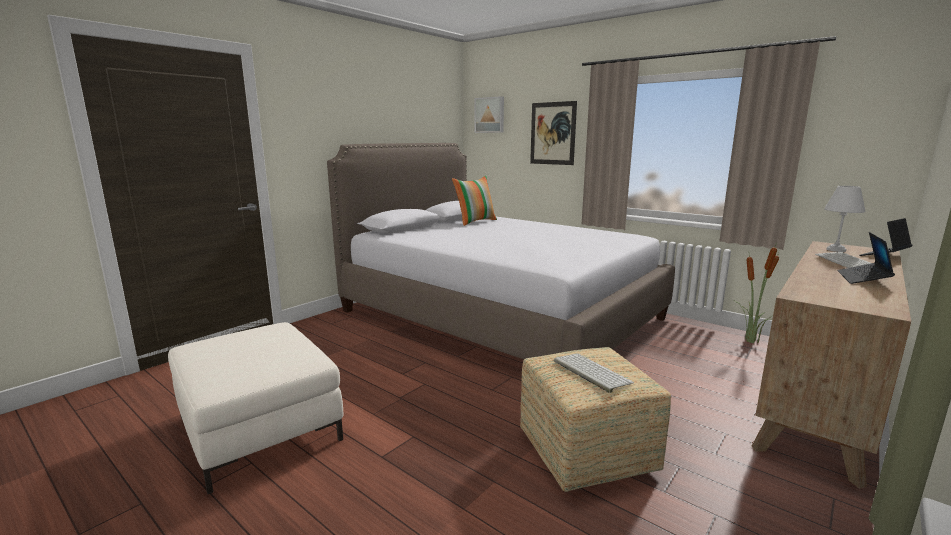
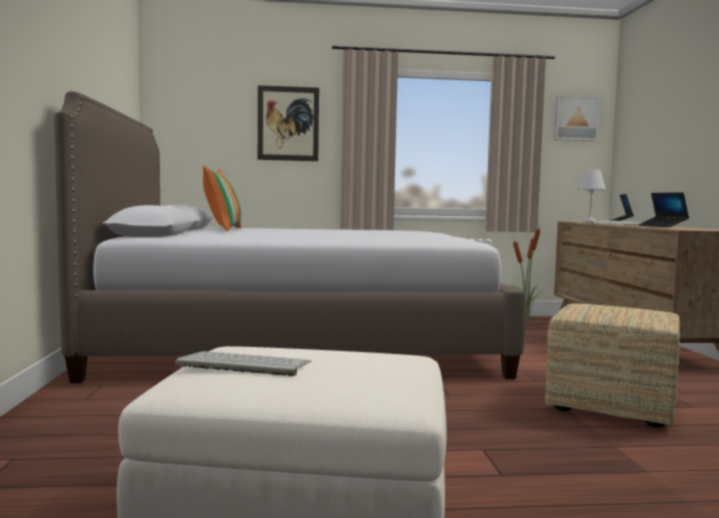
camera: 45 degrees left, 10 degrees down
(490, 115) = (189, 95): picture -> picture (575, 118)
(590, 372) = (623, 311): keyboard -> keyboard (242, 364)

